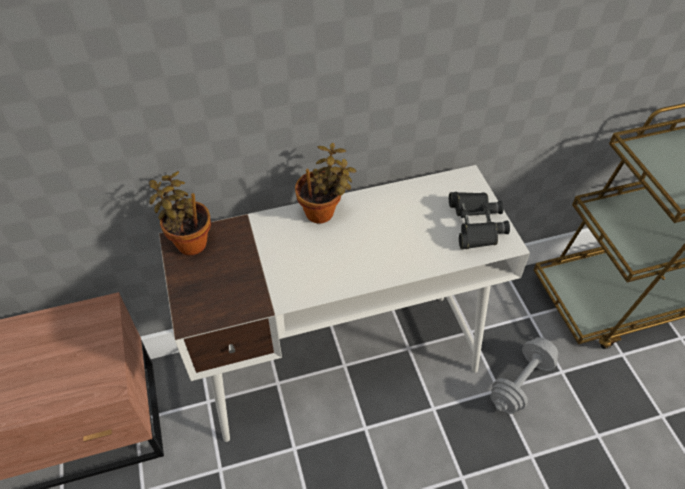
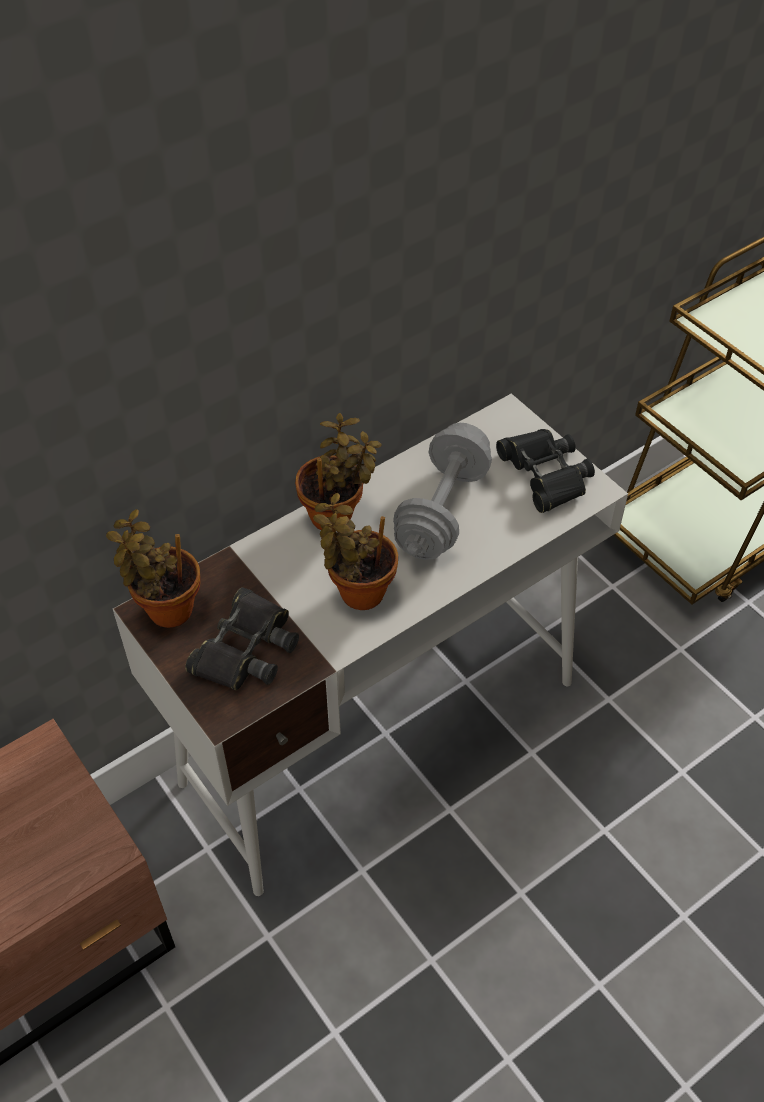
camera: 20 degrees left, 0 degrees up
(225, 282) = (246, 648): none -> black binoculars
(313, 266) = (357, 591): none -> potted plant
(520, 382) = (633, 680): grey dumbbell -> grey dumbbell (442, 511)

